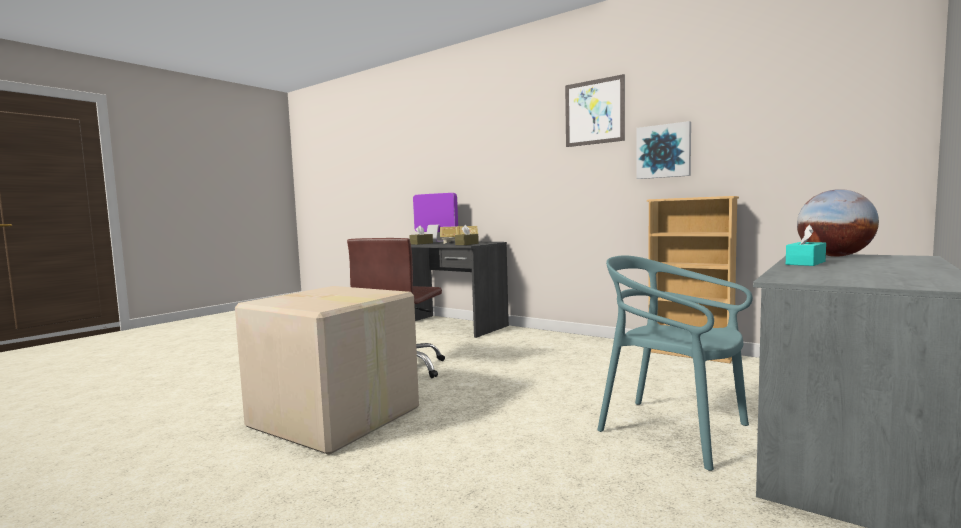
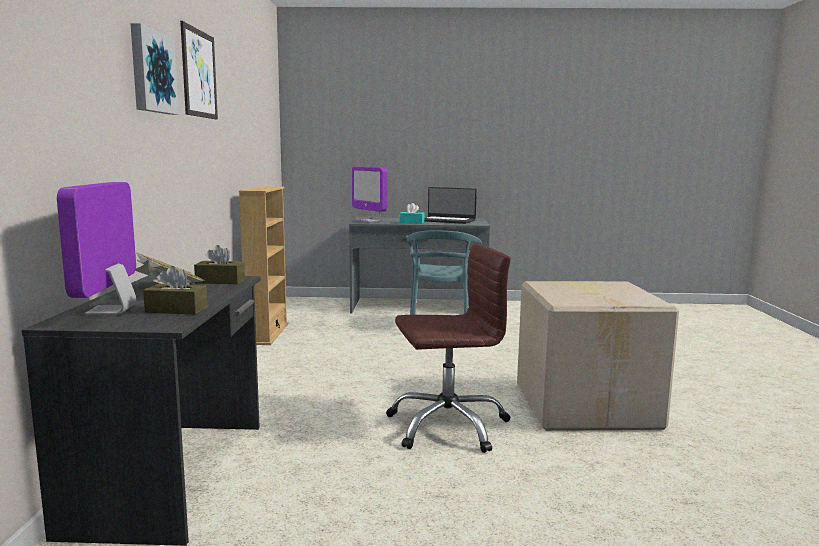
camera: 125 degrees left, 5 degrees up
(664, 151) = (231, 138): picture -> picture (151, 72)
(834, 256) = (370, 221): globe -> monitor
(863, 273) = (446, 220): none -> laptop

